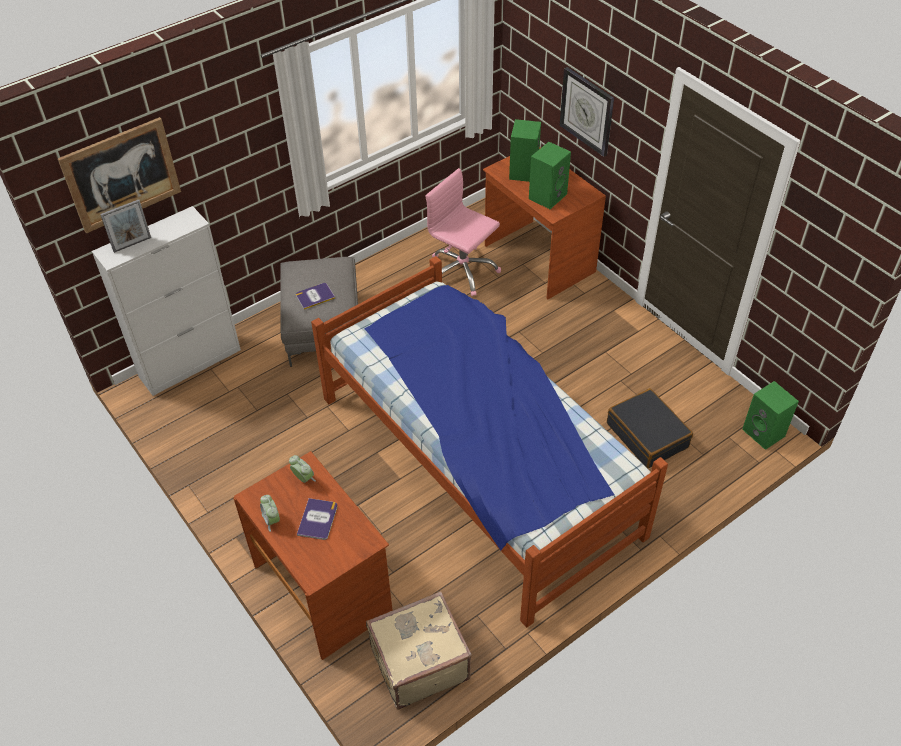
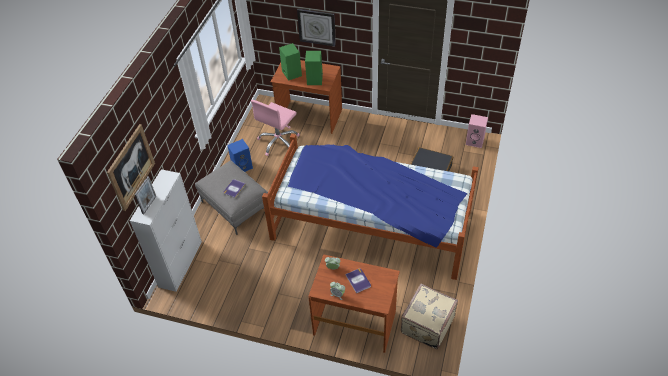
camera: 35 degrees left, 0 degrees up
(383, 279) = (242, 166): none -> blue speaker
(462, 271) = (278, 142): pink office chair -> pink office chair turned 60 degrees counterclockwise
(764, 433) = (475, 141): green speaker -> pink speaker

